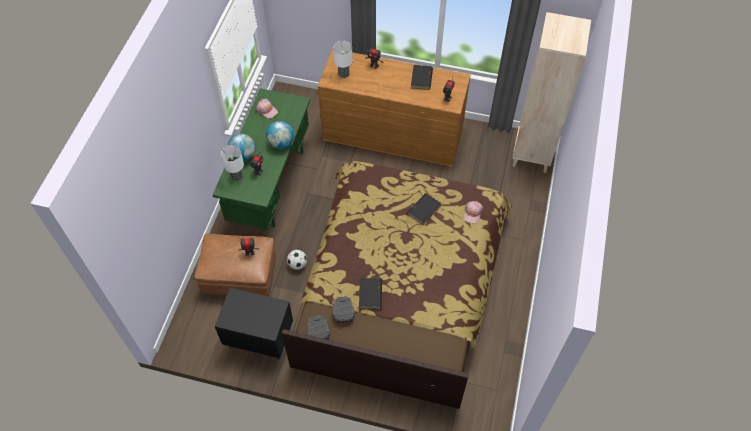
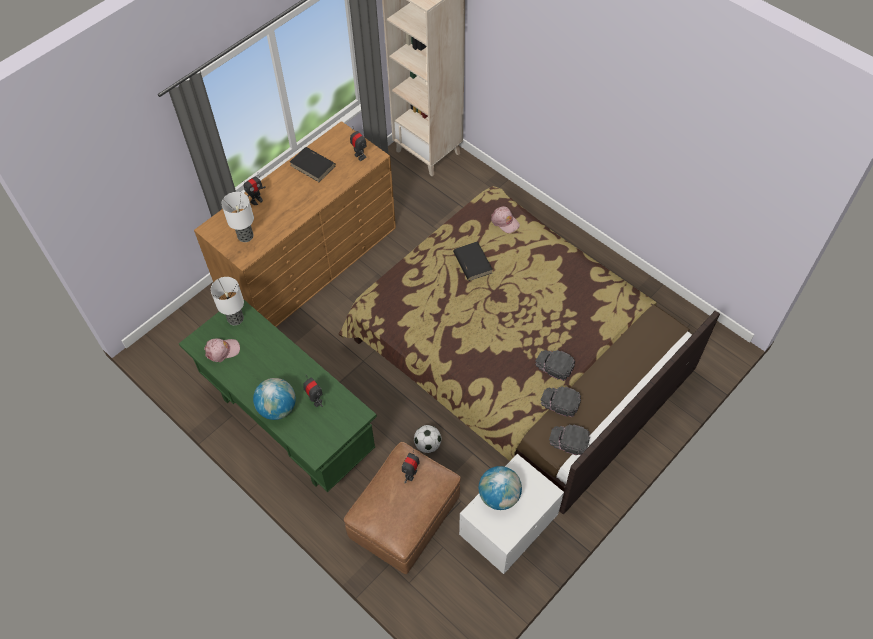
camera: 60 degrees left, 0 degrees up
(236, 177) = (306, 430): table lamp -> table lamp (235, 319)
(259, 339) = (507, 533): black nightstand -> white nightstand
(281, 143) = (288, 357): globe -> globe (499, 496)
(370, 295) = (554, 365): black book -> black cap

